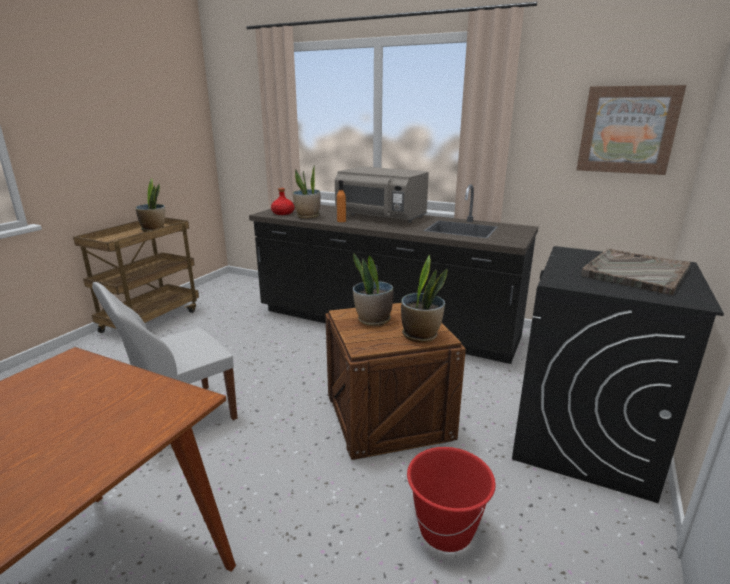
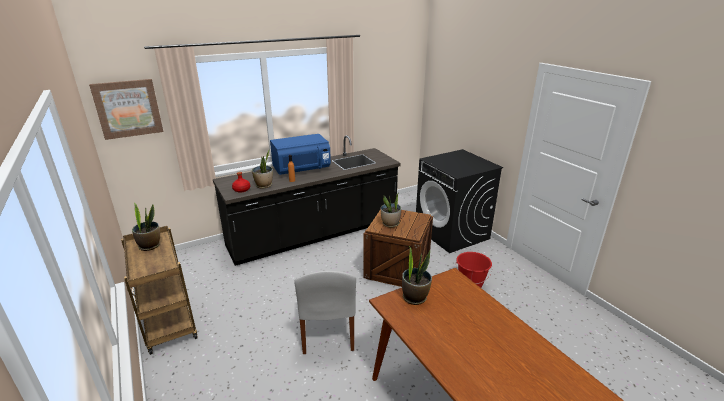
camera: 55 degrees left, 5 degrees up
(381, 217) = (301, 169): grey microwave -> blue microwave
(421, 335) = (417, 219): potted plant -> potted plant (415, 297)
(627, 130) = (398, 92): picture -> picture (128, 108)
(635, 272) = (462, 161): grey tray -> none

